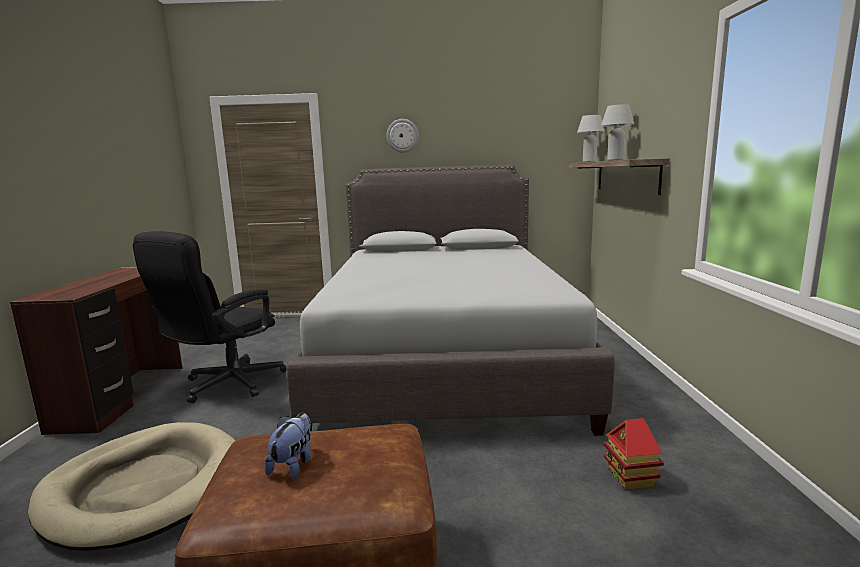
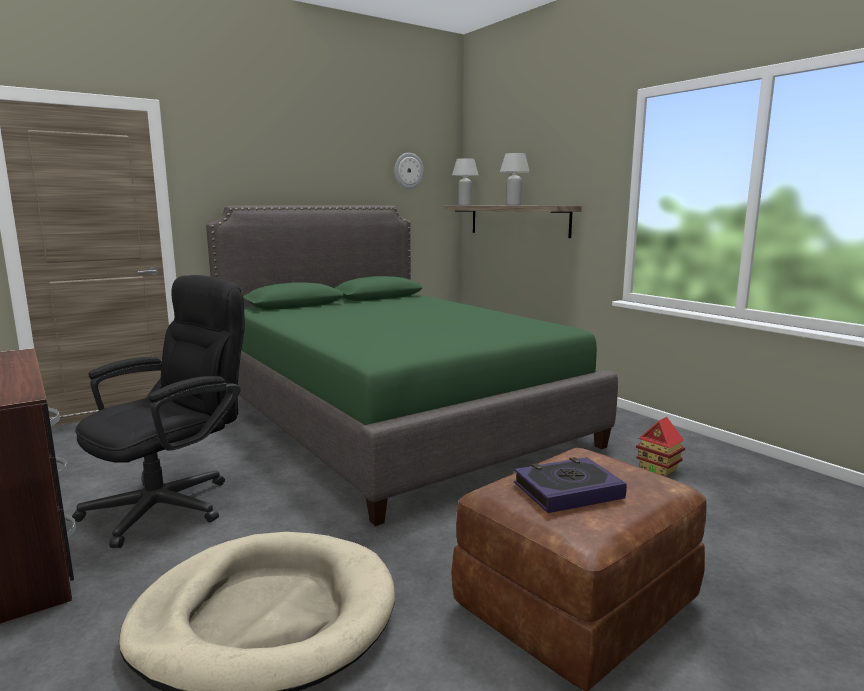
camera: 35 degrees left, 0 degrees up
(225, 386) = (172, 503): black office chair -> black office chair turned 135 degrees counterclockwise
(293, 464) = (567, 491): plush toy -> book
(402, 135) = (273, 165): wall clock -> wall clock (408, 170)
(444, 358) = (395, 420): grey bed -> green bed

